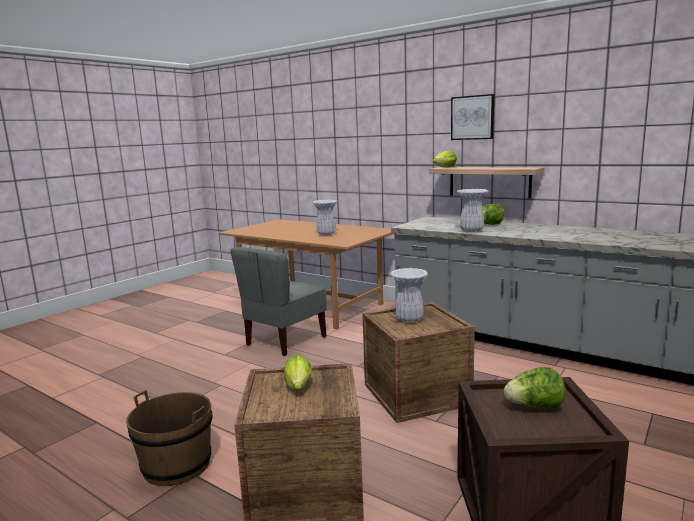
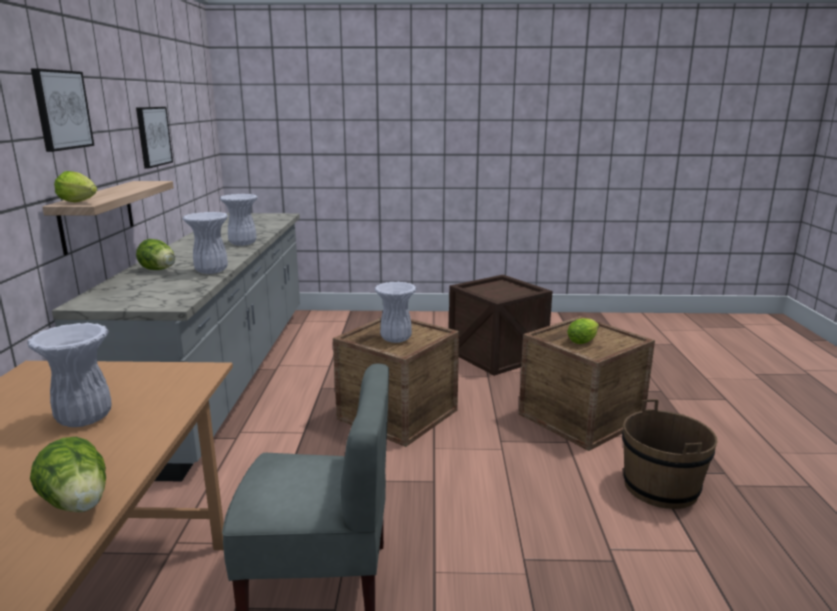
camera: 125 degrees left, 5 degrees up
(534, 407) = (494, 291): lettuce -> lettuce (79, 503)
(565, 237) = (243, 243): none -> white vase
(594, 135) = (153, 136): none -> picture

